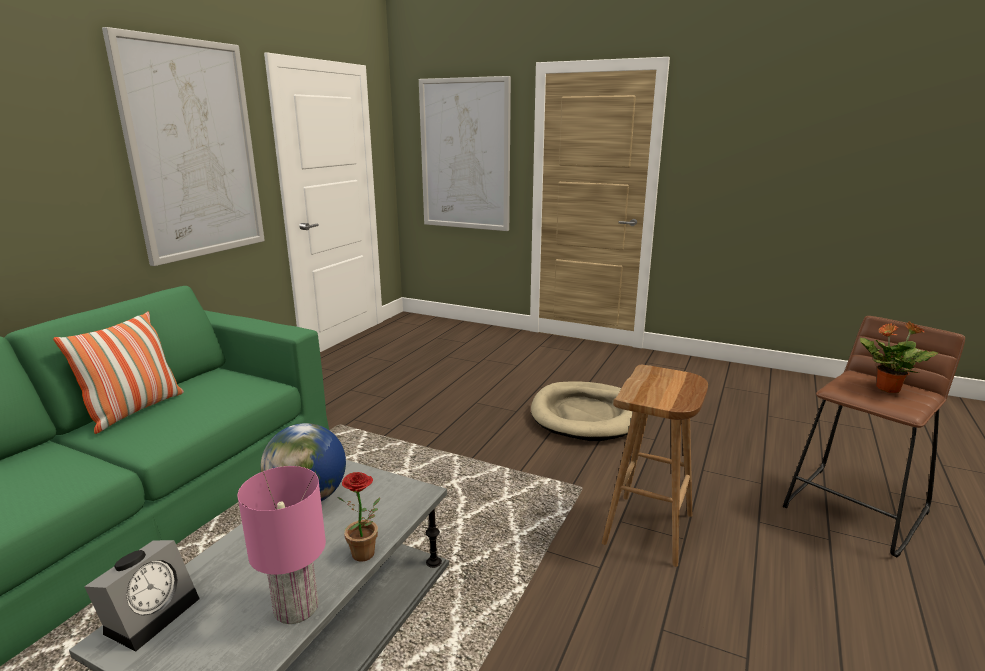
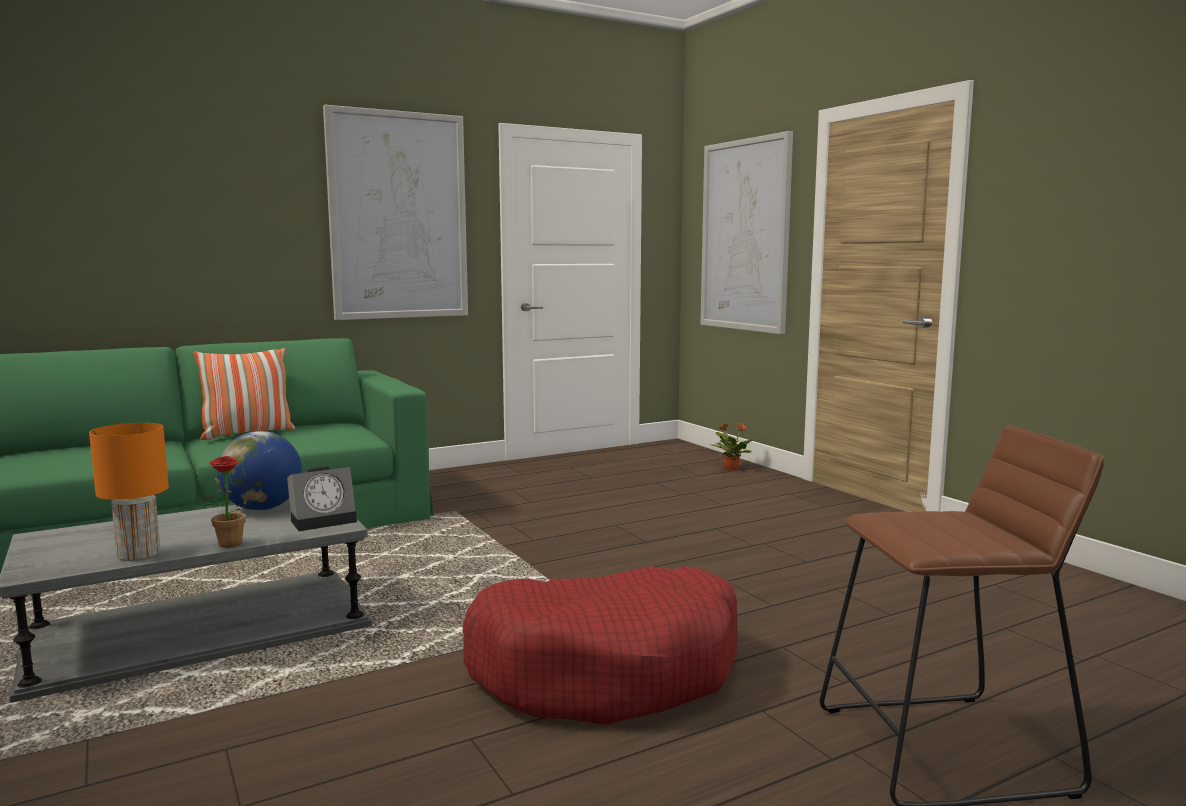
camera: 35 degrees right, 10 degrees down
(152, 612) = (73, 532): alarm clock -> alarm clock (325, 520)
(295, 609) = (137, 555): pink table lamp -> orange table lamp
(585, 415) = (724, 563): beige dog bed -> none
(649, 530) = (607, 670): brown stool -> red dog bed
(886, 388) = (957, 530): potted plant -> potted plant (730, 468)

